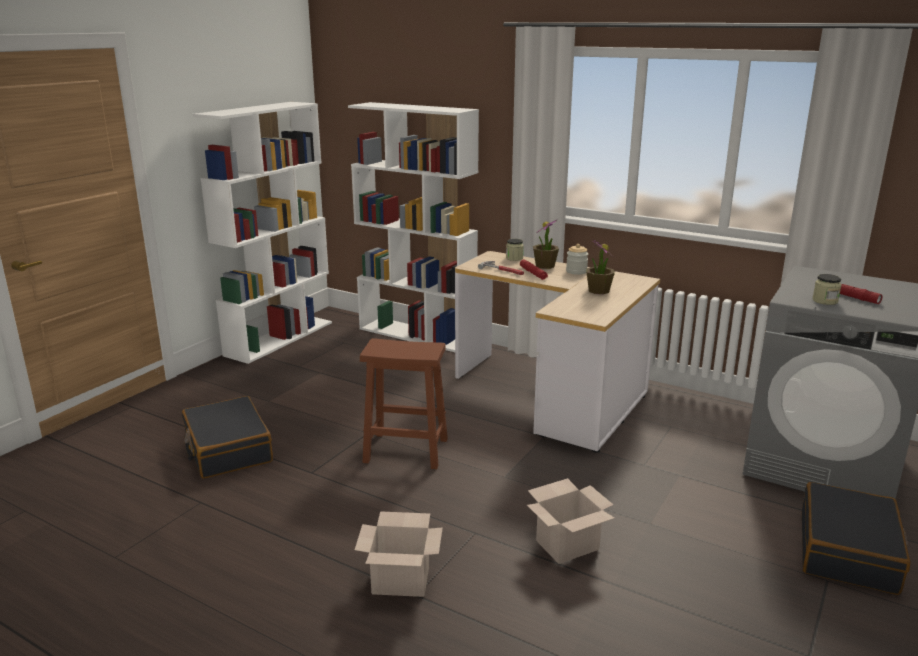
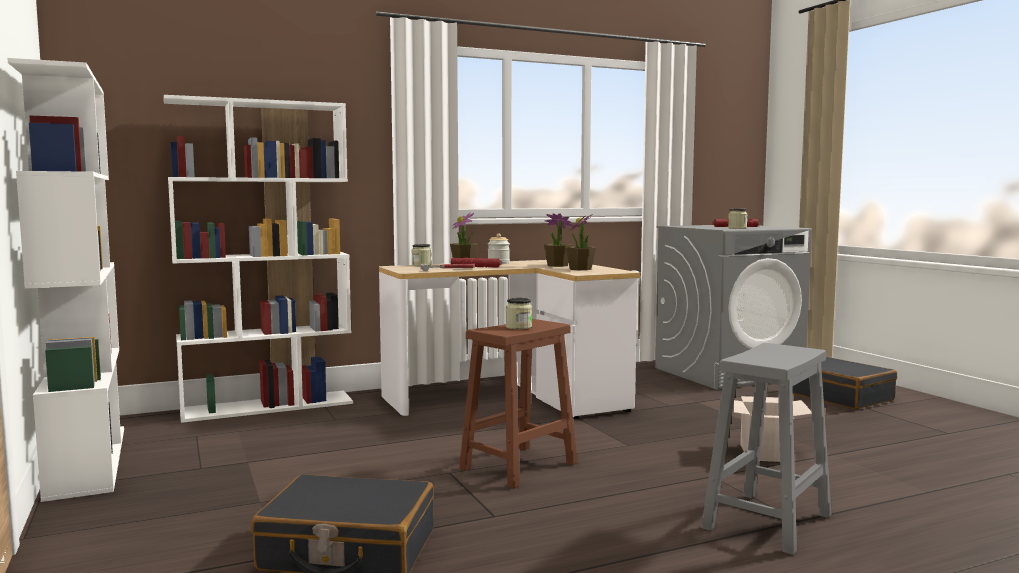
camera: 55 degrees left, 15 degrees down
(402, 580) = (768, 520): cardboard box -> grey stool
(403, 348) = (518, 327): none -> jar
(585, 303) = (580, 269): none -> potted plant

